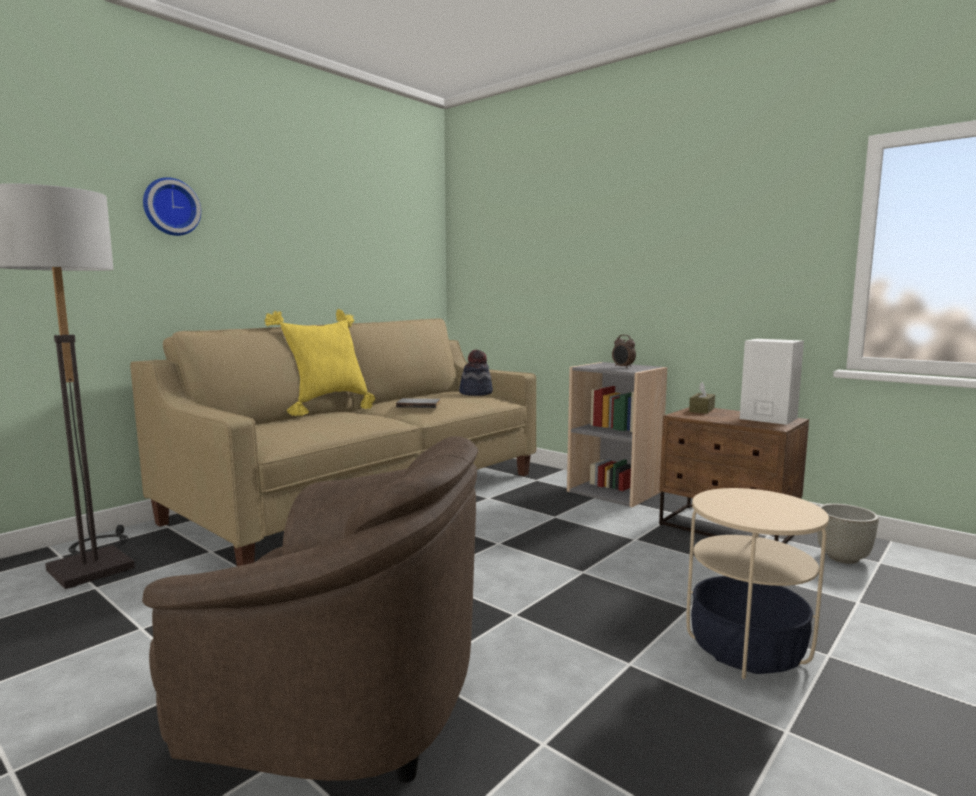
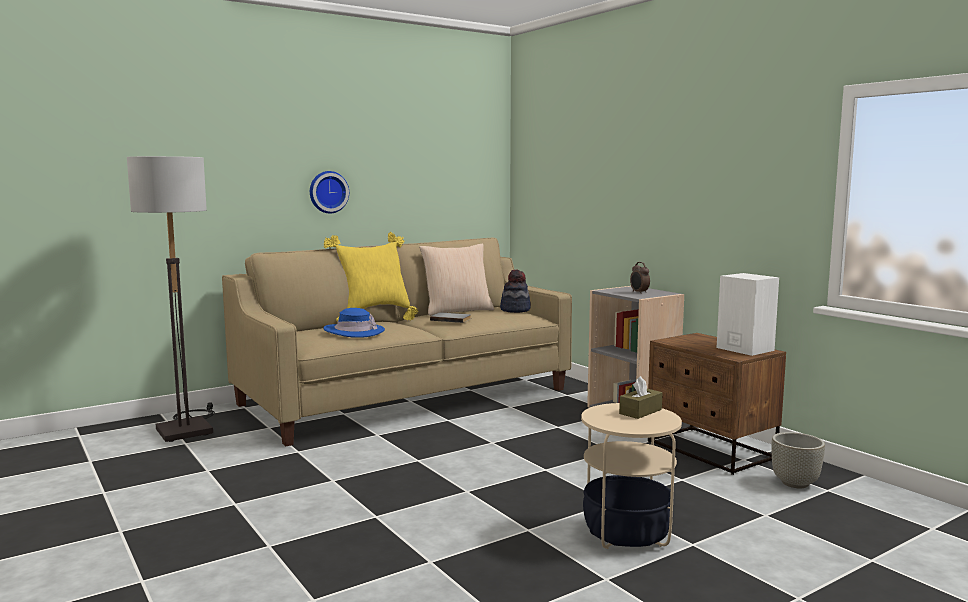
camera: 15 degrees right, 0 degrees up
(170, 207) = (257, 151): wall clock -> wall clock (328, 192)
(316, 424) = (354, 331): none -> blue hat
(339, 707) = (312, 527): brown armchair -> none
(415, 396) = (457, 311): none -> beige pillow
(701, 410) = (695, 337): brown tissue box -> brown tissue box (640, 411)

